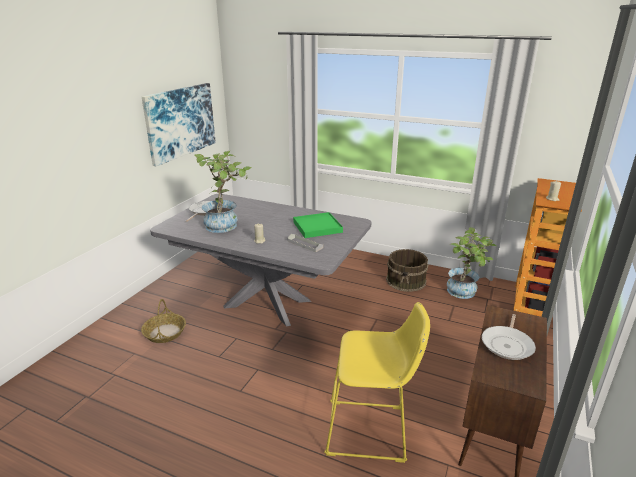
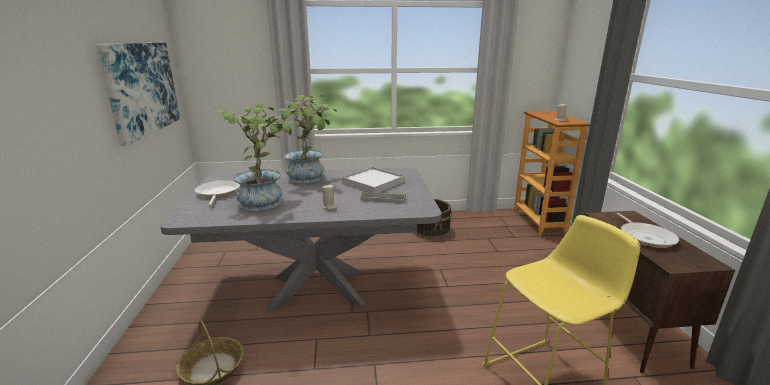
camera: 30 degrees left, 5 degrees down
(317, 227) = (373, 182): green tray -> white tray
(465, 293) = (485, 226): potted plant -> potted plant (310, 178)

